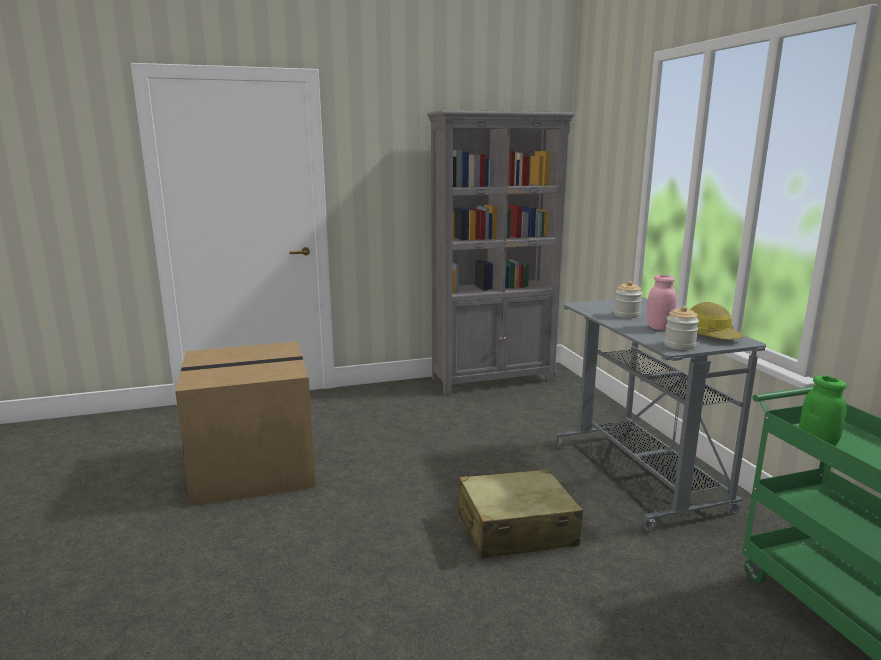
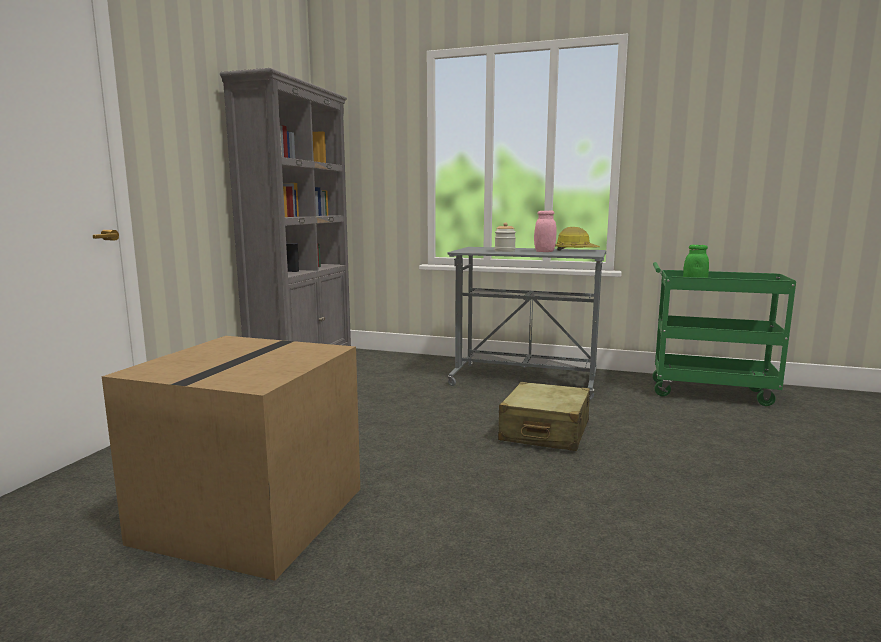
camera: 55 degrees left, 5 degrees down
(679, 345) = (586, 254): jar -> none

